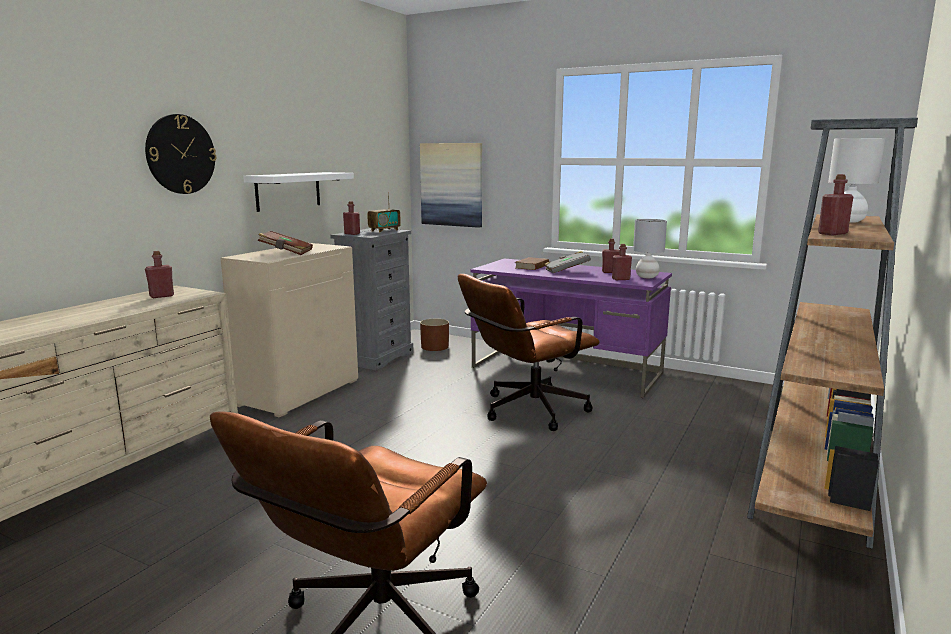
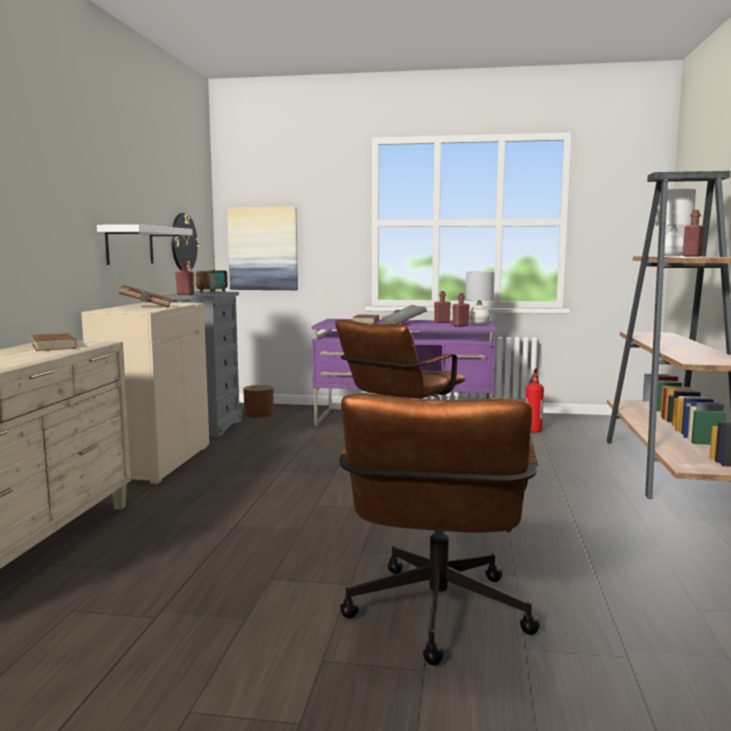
camera: 20 degrees left, 5 degrees down
(161, 296) = (54, 346): red bottle -> brown book
(180, 154) = (49, 195): wall clock -> wall clock (183, 242)
(699, 395) = (532, 426): none -> fire extinguisher

